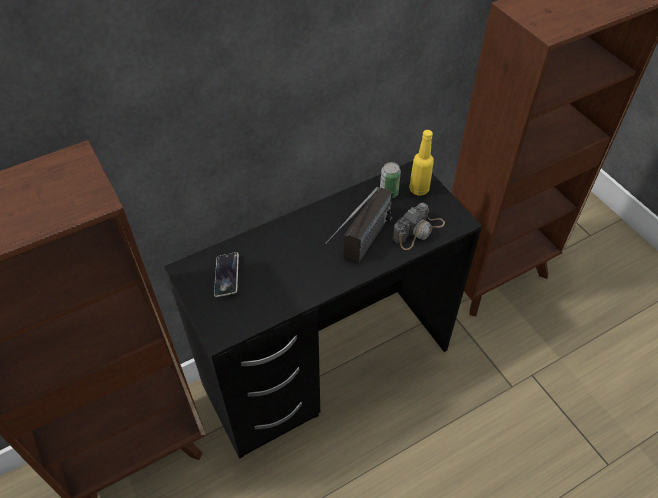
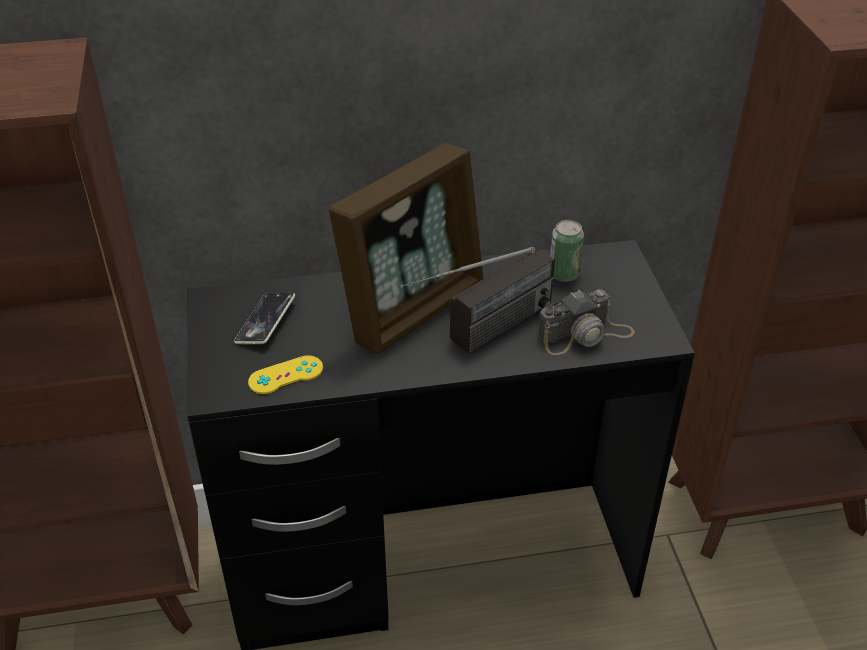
camera: 20 degrees right, 10 degrees down
(258, 309) = (286, 375): none -> yellow game controller
(312, 241) = (413, 308): none -> picture frame
(419, 189) = (614, 280): yellow bottle -> none

